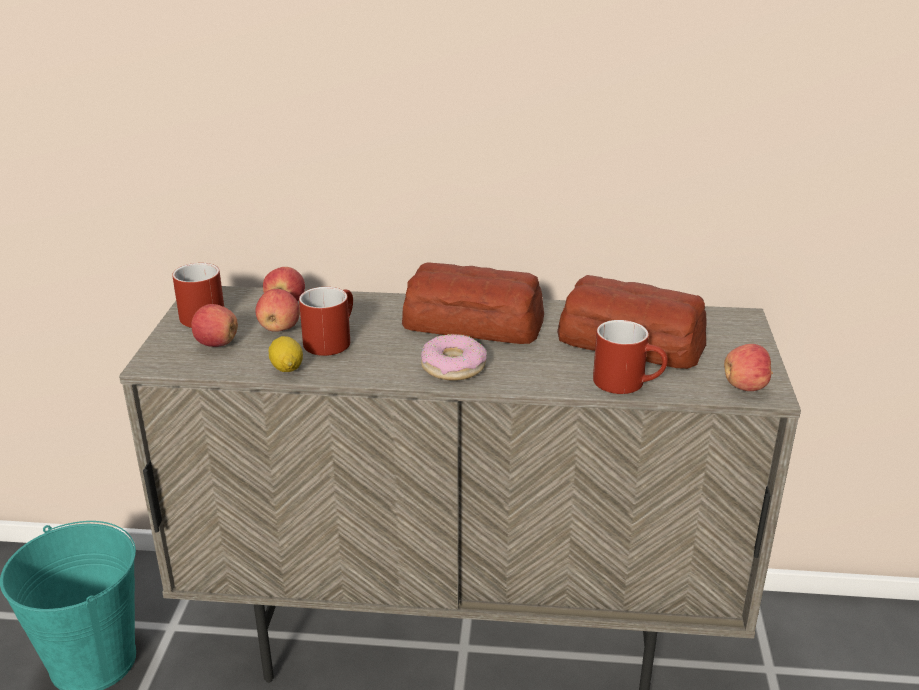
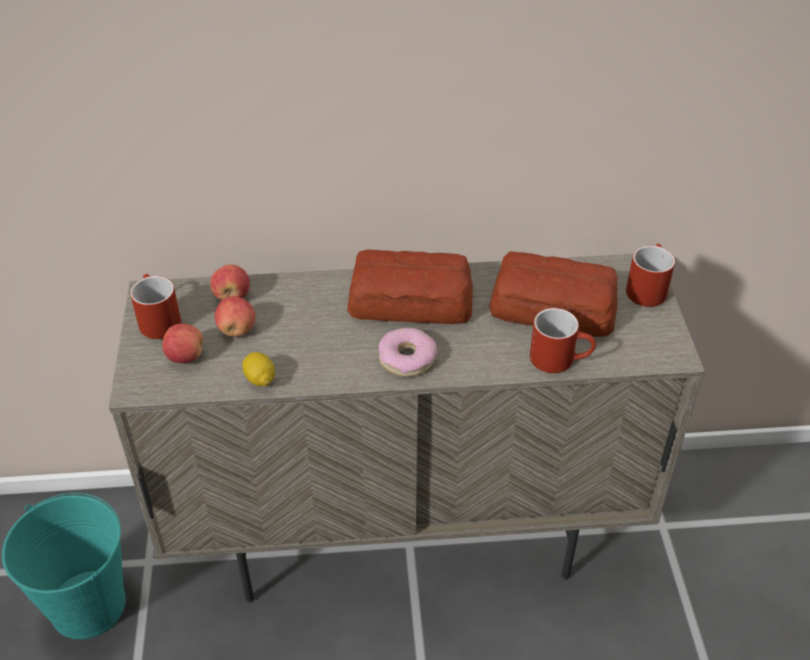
camera: 10 degrees left, 15 degrees up
(331, 339) = (289, 338): red mug -> red mug (646, 287)
(745, 387) = (657, 351): apple -> none

